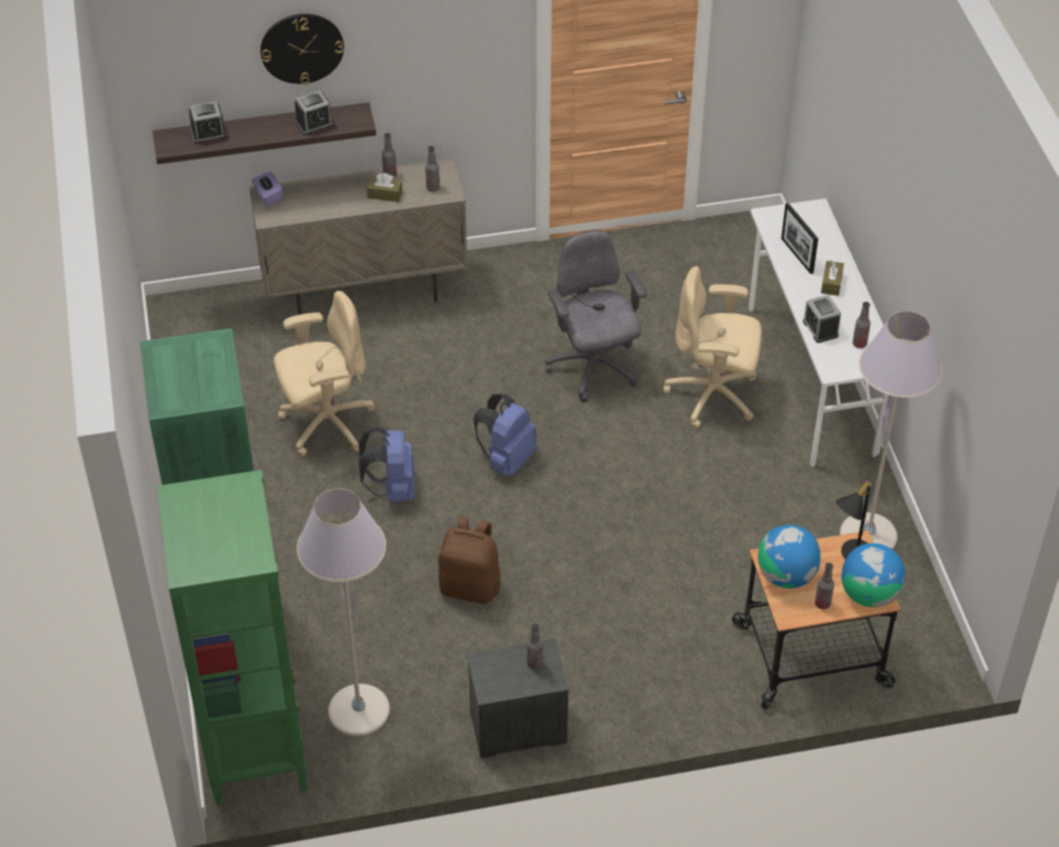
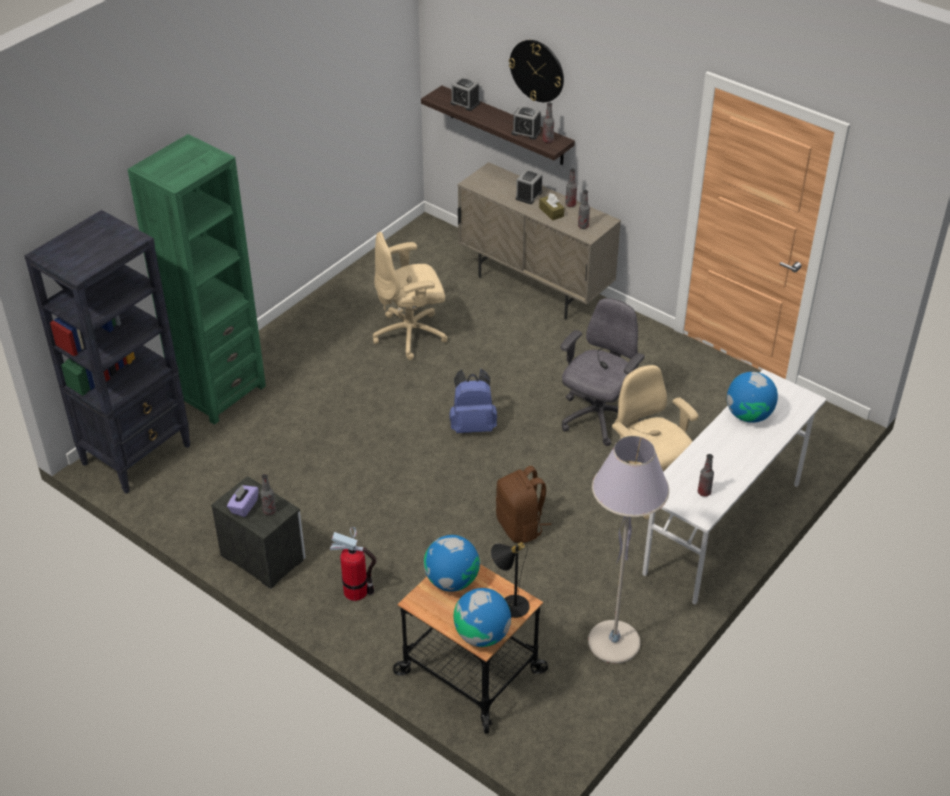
camera: 50 degrees right, 5 degrees down
(255, 748) = (137, 454): green bookcase -> black bookcase
(268, 196) = (489, 173): purple tissue box -> purple tissue box (244, 506)
(326, 424) = (411, 335): beige office chair -> beige office chair turned 135 degrees clockwise
(358, 711) = (205, 480): grey floor lamp -> none
(392, 489) = (392, 391): blue backpack -> none
(470, 586) = (352, 470): brown backpack -> brown backpack (520, 527)
(634, 679) = (356, 591): none -> fire extinguisher
(797, 255) = (749, 415): picture frame -> globe
(820, 328) = (693, 464): alarm clock -> alarm clock (529, 195)
(822, 604) = (445, 614): bottle -> bottle (548, 140)
(831, 283) = (745, 446): brown tissue box -> none

